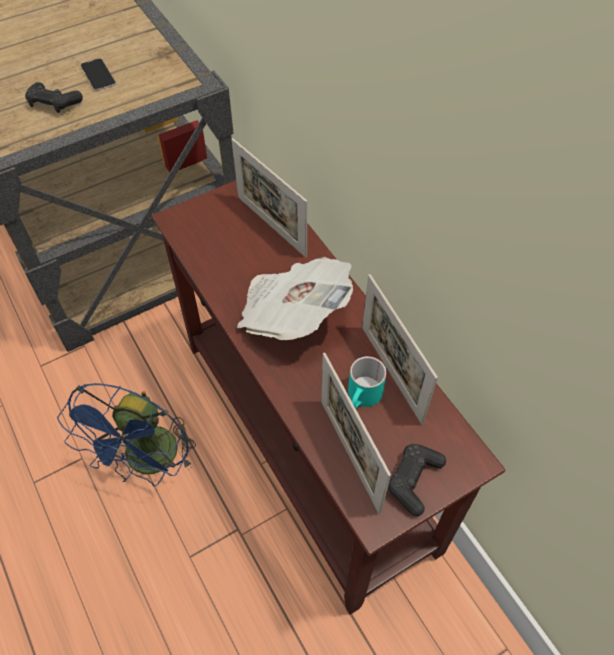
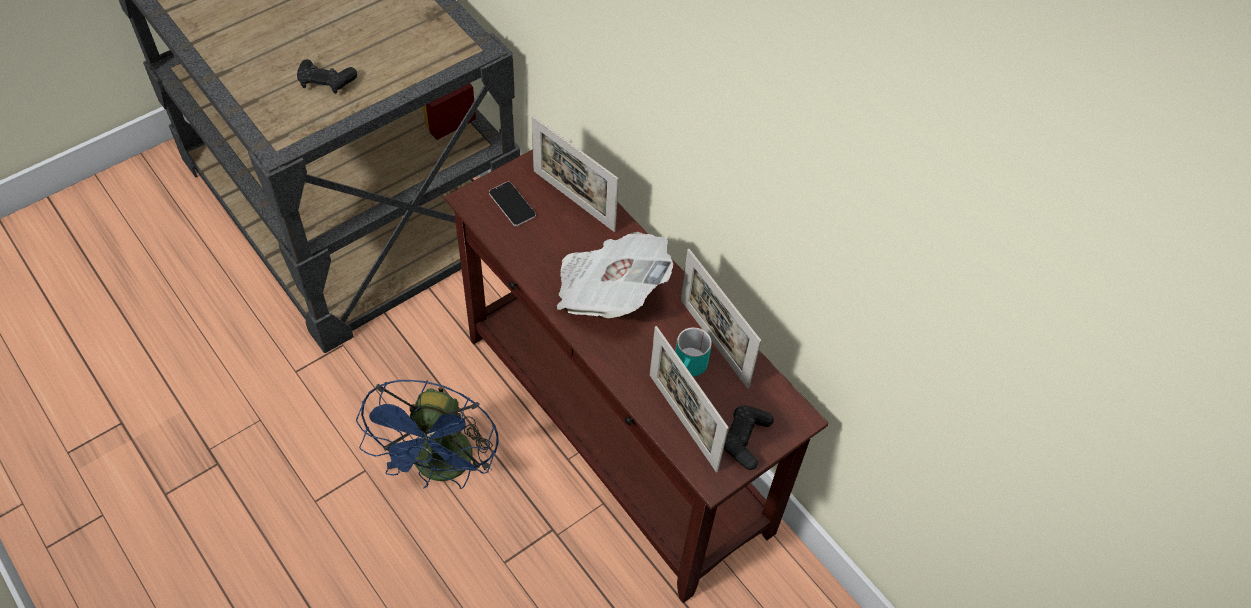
camera: 10 degrees left, 0 degrees up
(98, 75) = (366, 45): phone -> phone (512, 204)

